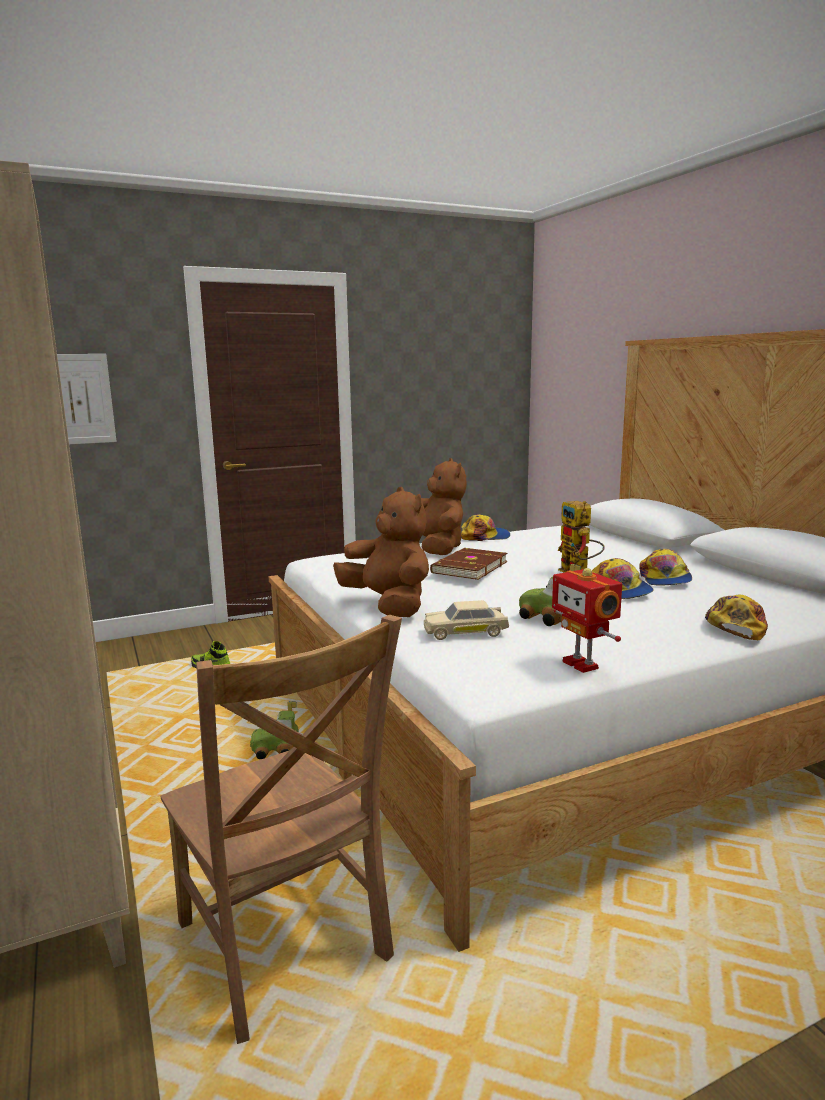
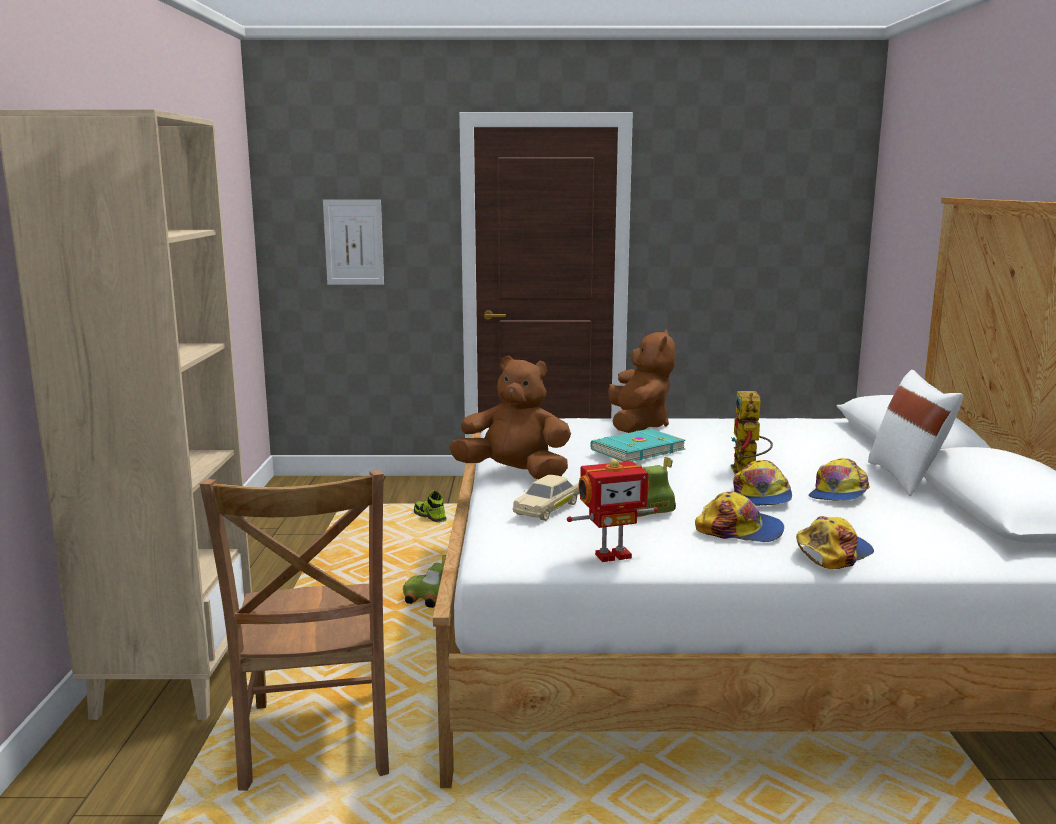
camera: 25 degrees right, 0 degrees up
(388, 606) = (515, 474): brown plush toy -> brown plush toy turned 60 degrees counterclockwise
(466, 632) = (547, 508): beige toy car -> beige toy car turned 75 degrees counterclockwise
(468, 567) = (636, 449): brown book -> turquoise book
(485, 536) = (710, 420): cap -> cap (740, 530)
(582, 664) = (612, 555): toy robot -> toy robot turned 105 degrees counterclockwise
(688, 560) = (907, 478): none -> white pillow

